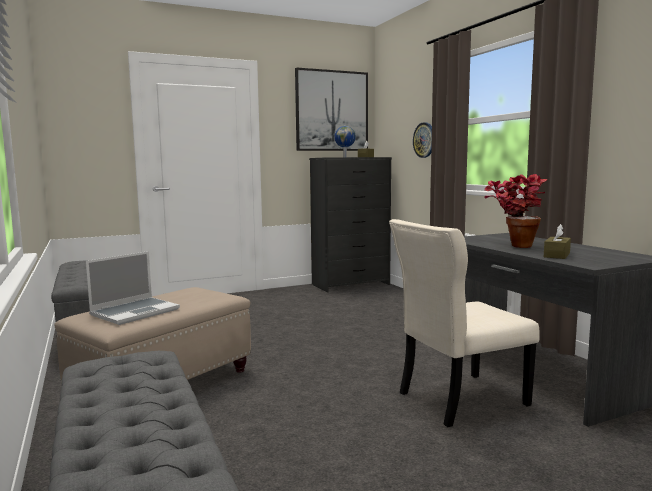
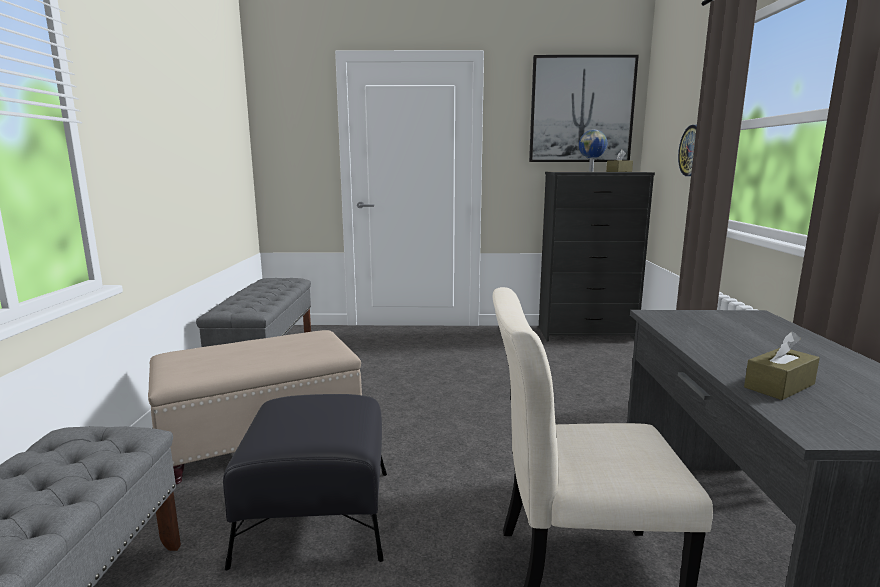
camera: 25 degrees right, 5 degrees up
(135, 312) = (221, 359): laptop -> none
(265, 413) = (317, 514): none -> black ottoman
(513, 245) = (729, 345): potted plant -> none

